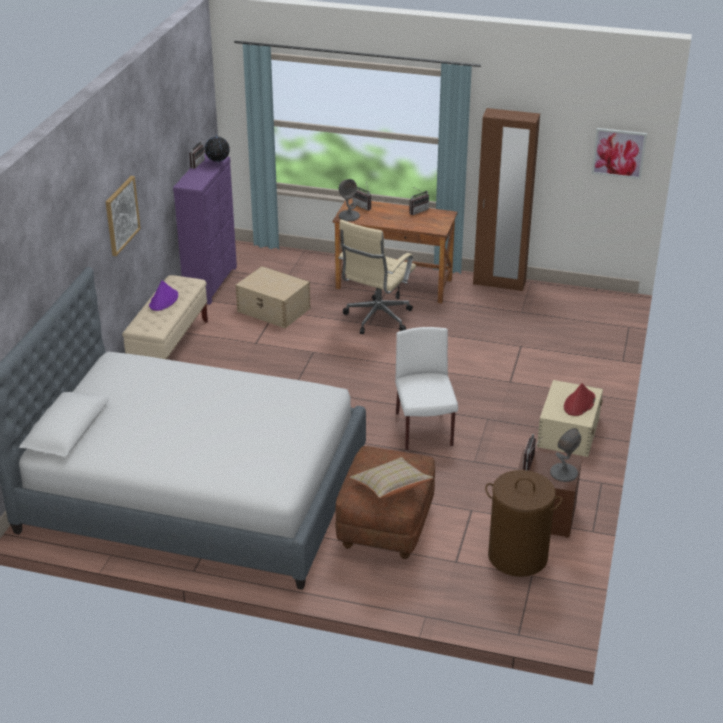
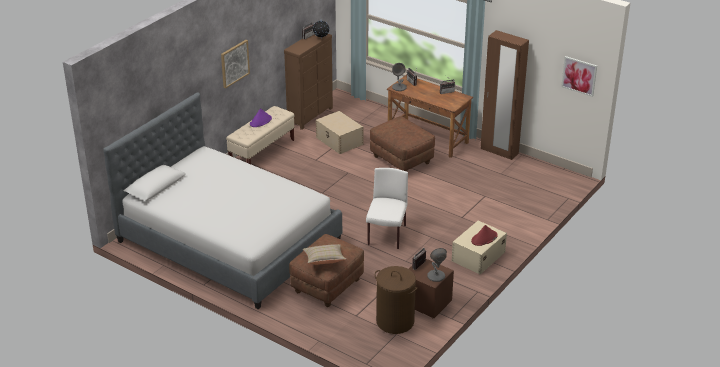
camera: 20 degrees right, 0 degrees up
(212, 283) = (311, 116): purple dresser -> brown dresser
(376, 319) = (401, 160): beige office chair -> brown ottoman

